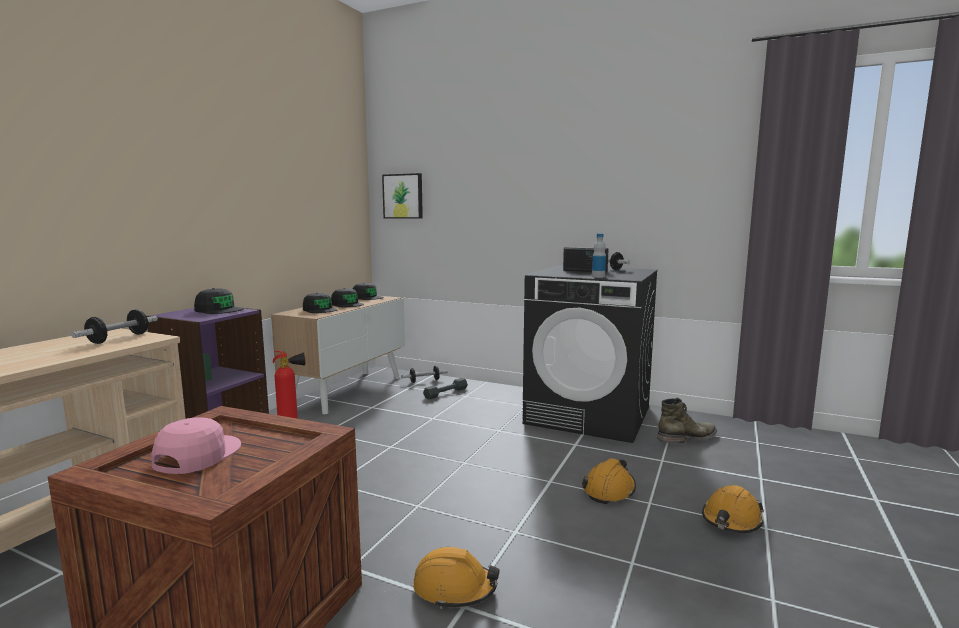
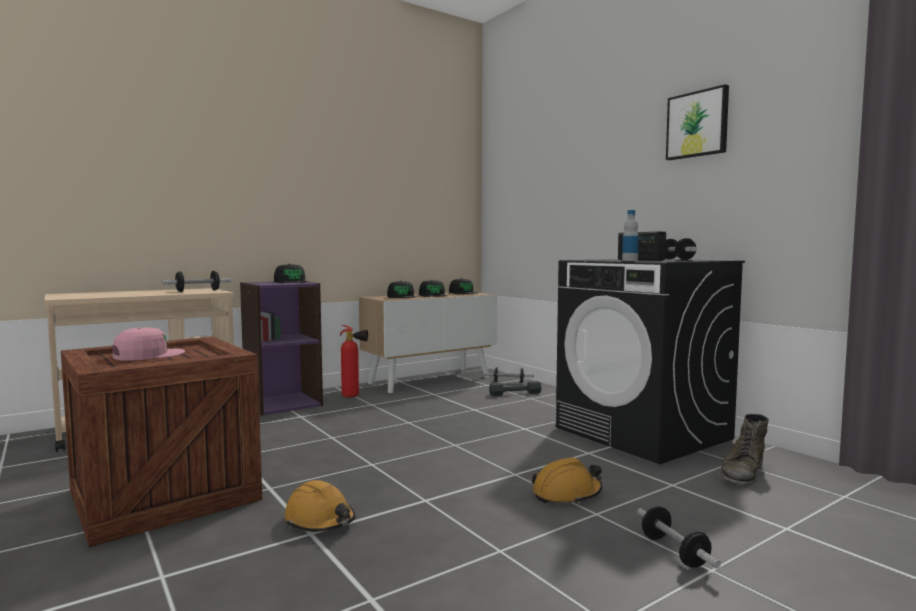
camera: 30 degrees right, 5 degrees down
(403, 196) = (506, 193): picture -> picture (697, 124)
(687, 438) = (742, 473): green boot -> green boot turned 120 degrees clockwise
(731, 520) = (674, 552): orange hard hat -> dumbbell

